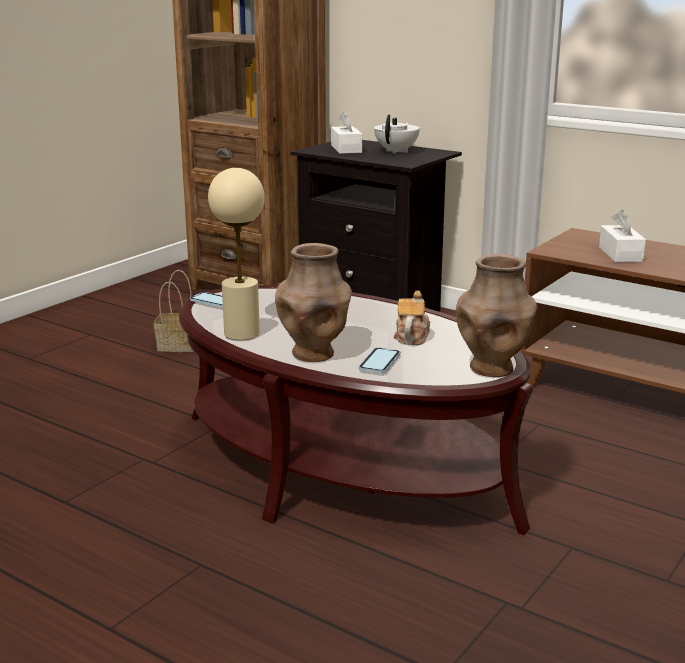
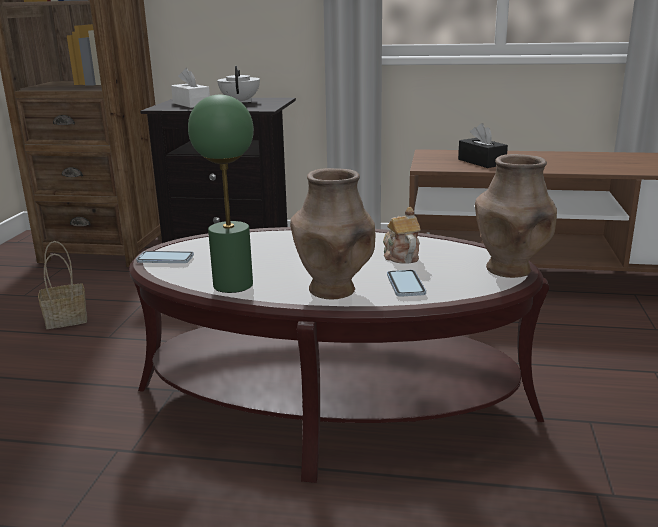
camera: 25 degrees left, 0 degrees up
(242, 333) = (233, 284): beige table lamp -> green table lamp
(620, 254) = (481, 162): white tissue box -> black tissue box

